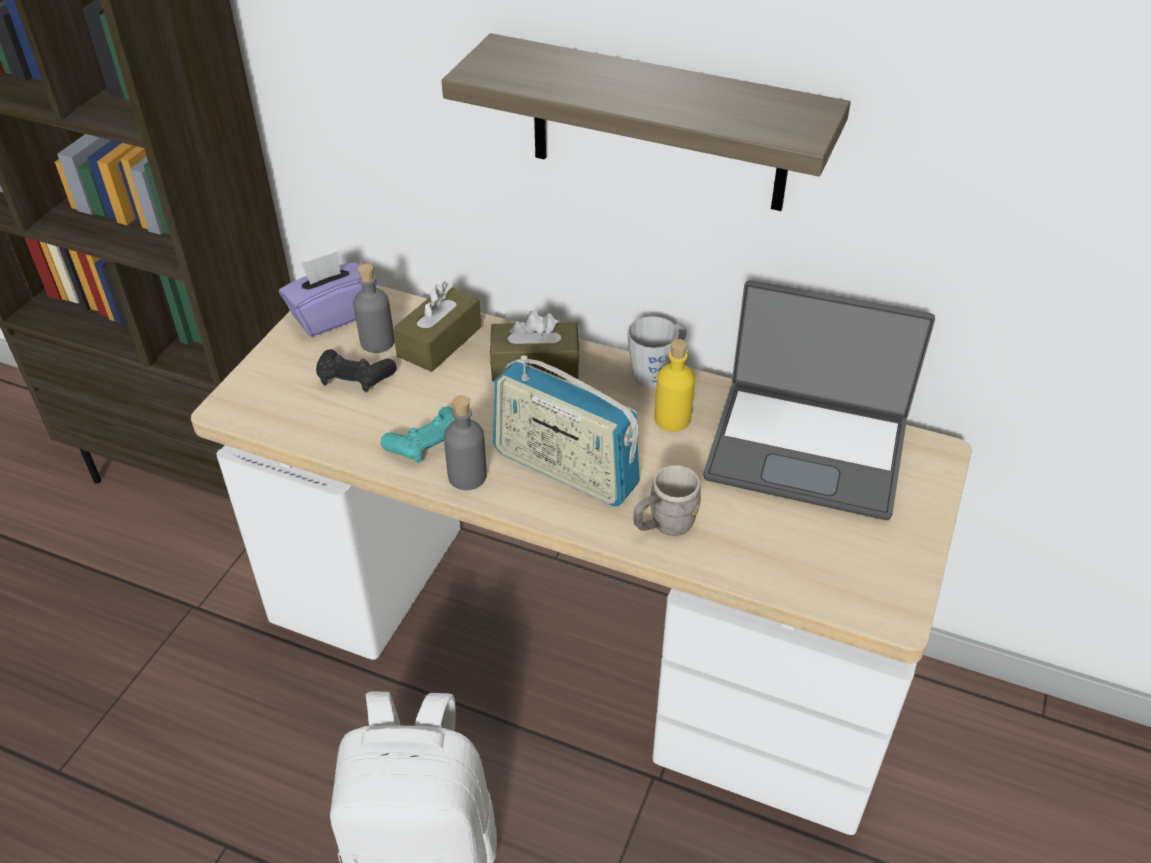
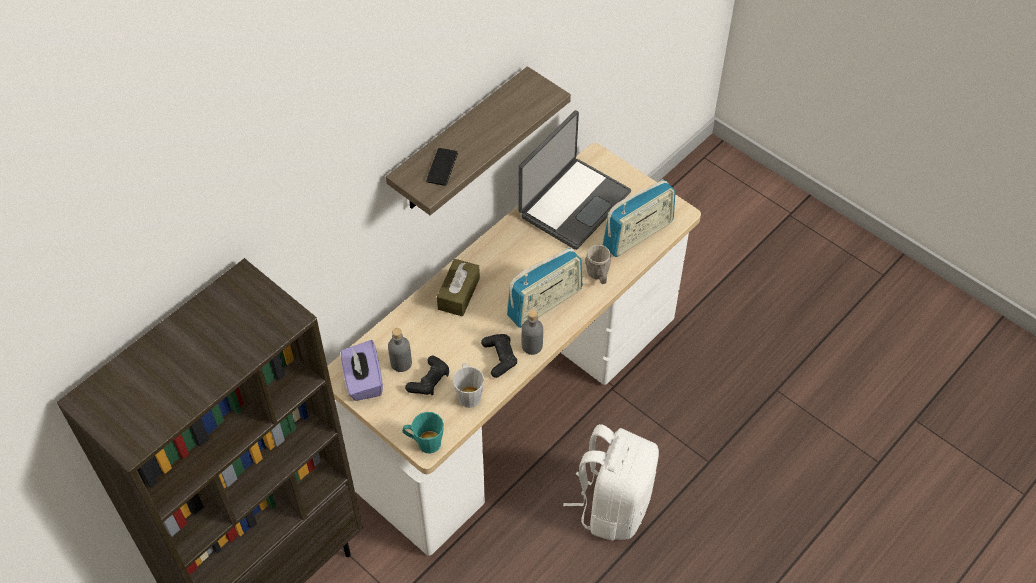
camera: 70 degrees left, 10 degrees up
(237, 403) = (424, 443): none -> turquoise mug
(427, 444) = (499, 358): turquoise game controller -> black game controller
(439, 341) = (415, 332): brown tissue box -> none
(539, 71) = (442, 167): none -> phone
(656, 373) = (490, 242): grey mug -> grey mug (468, 394)
(672, 419) = (528, 248): yellow bottle -> none
(795, 558) = (637, 234): none -> radio

